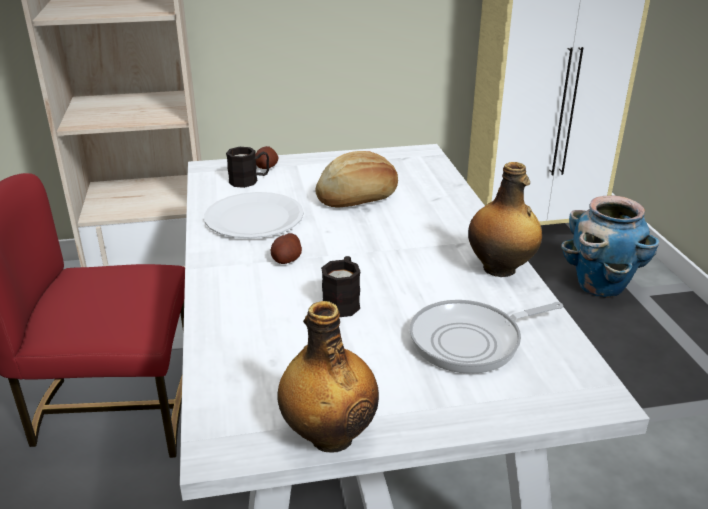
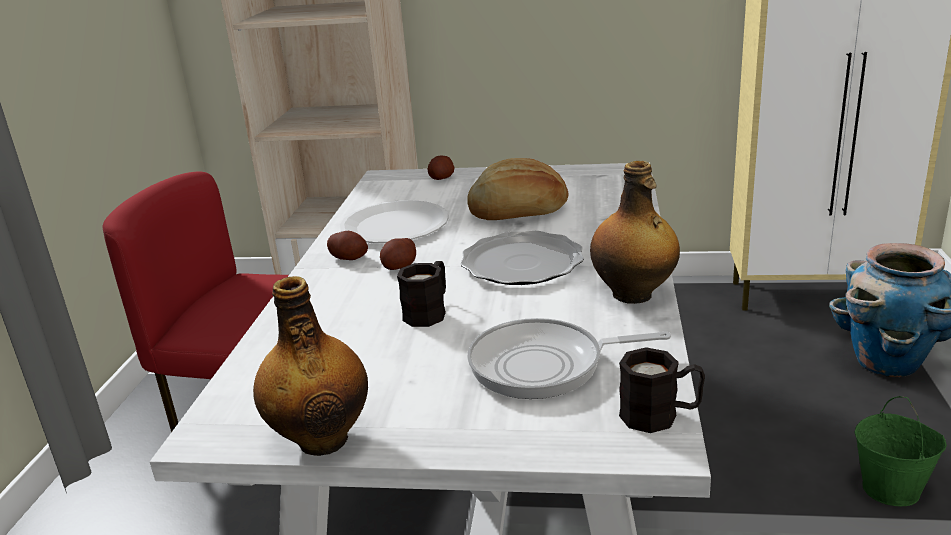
camera: 20 degrees right, 5 degrees down
(233, 254) = (349, 258): none -> potato
(249, 181) = (415, 190): black mug -> black mug (660, 415)
(393, 247) = (523, 263): none -> plate
(638, 385) = (891, 489): none -> green bucket

